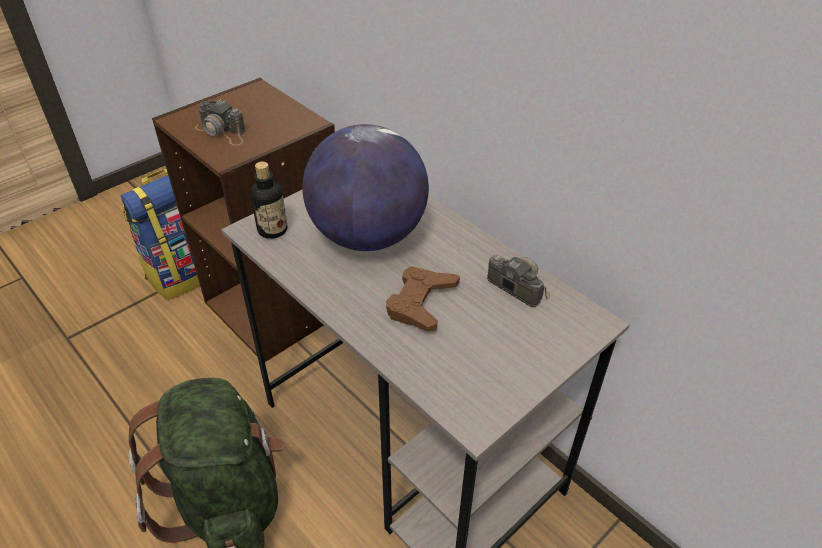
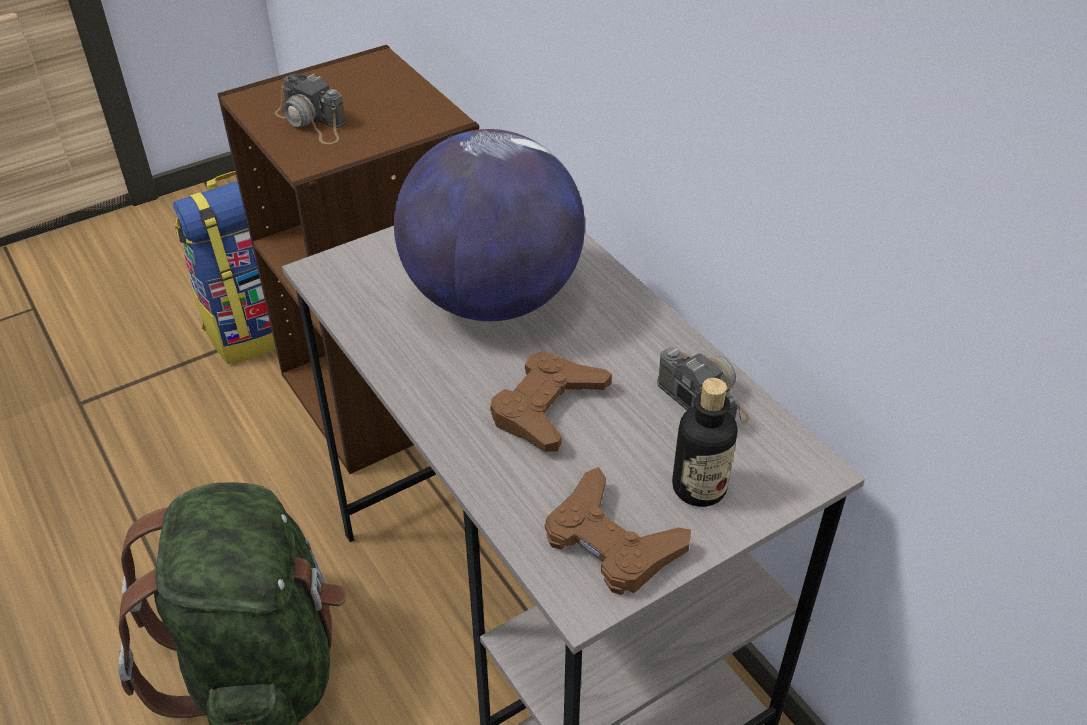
camera: 10 degrees right, 0 degrees up
(272, 230) = (355, 275): bottle -> bottle (699, 487)
(483, 385) = (611, 542): none -> brown game controller

